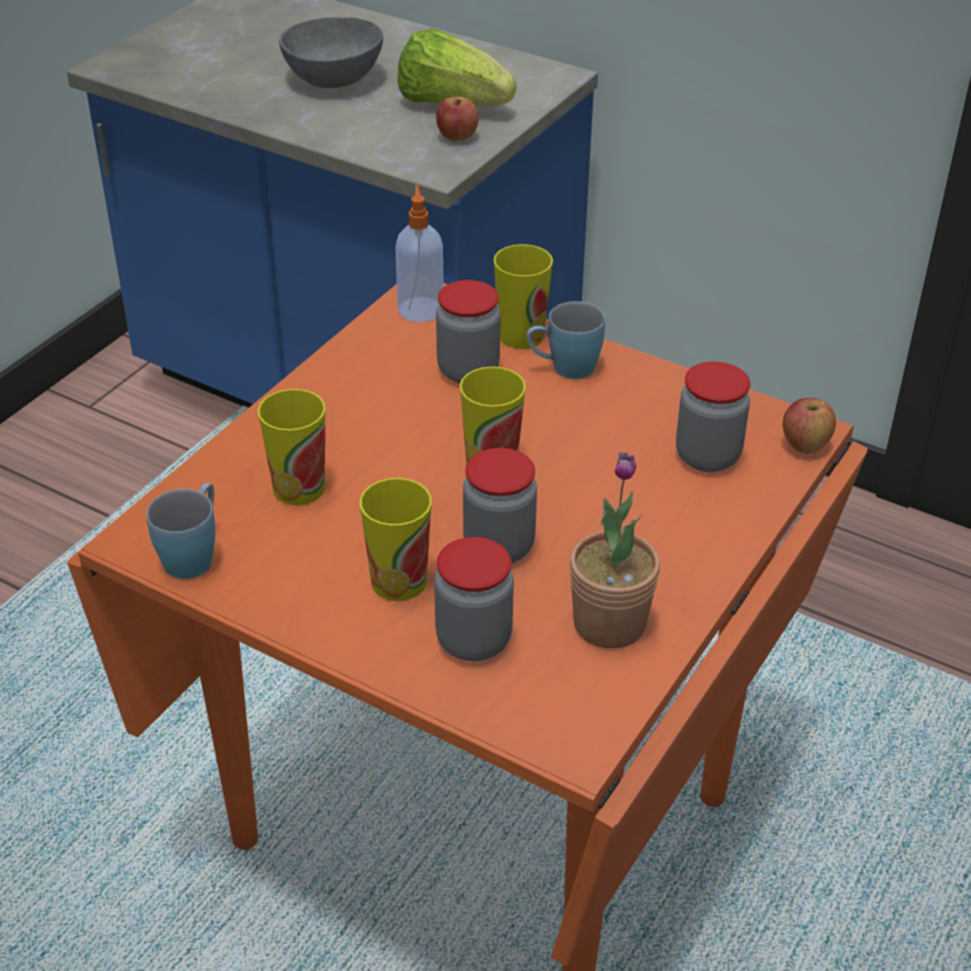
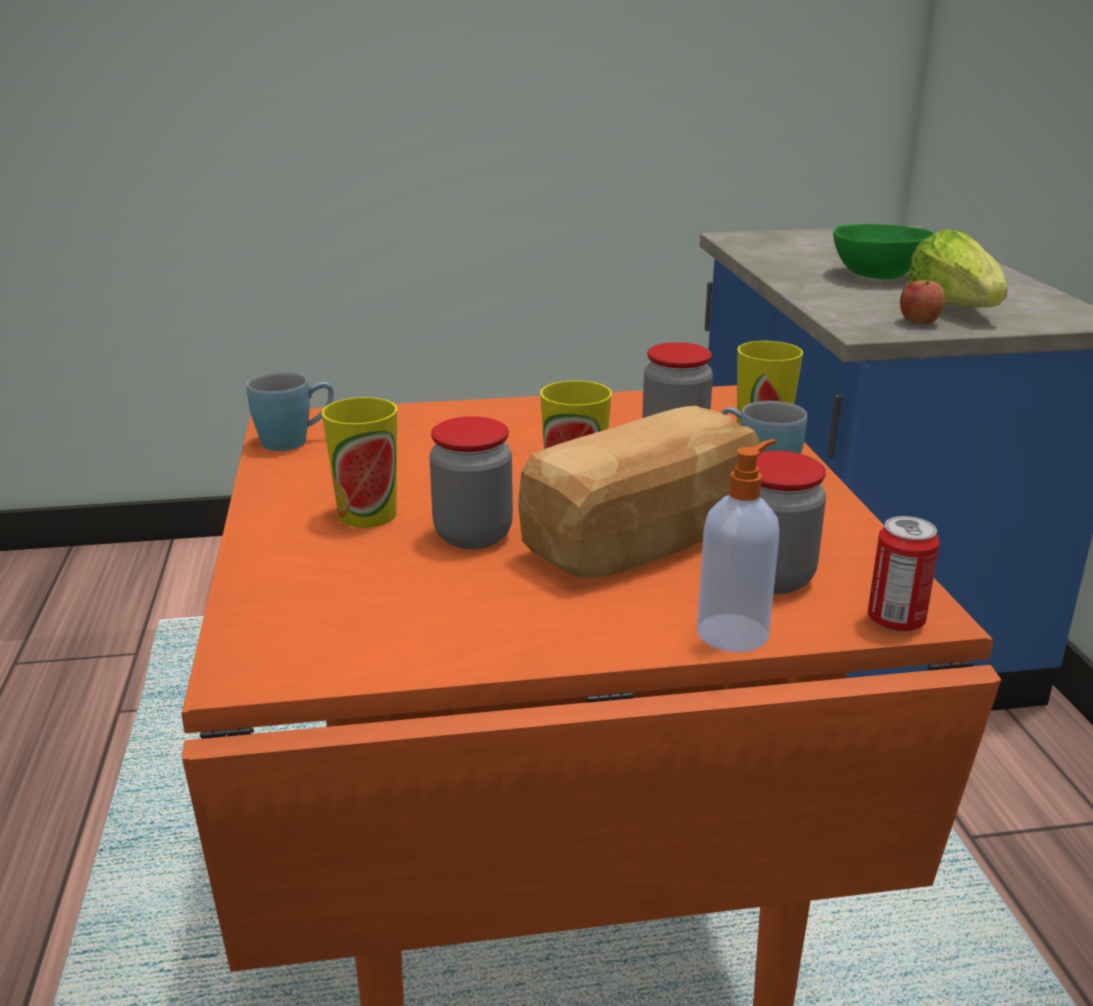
camera: 50 degrees right, 15 degrees down
(299, 488) = (423, 443): cup -> none
(335, 81) = (878, 277): grey bowl -> green bowl
(420, 309) = (712, 402): soap dispenser -> soap dispenser (734, 632)
(473, 640) = (335, 570): jar -> none
(599, 474) = (646, 539): none -> bread
(609, 623) = (445, 622): potted plant -> none
(804, 445) = (895, 621): apple -> can

